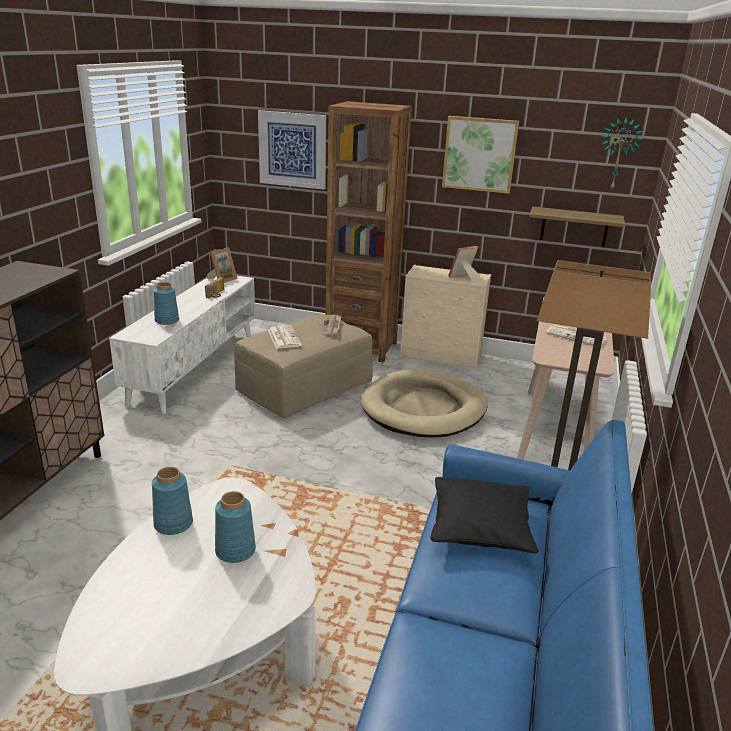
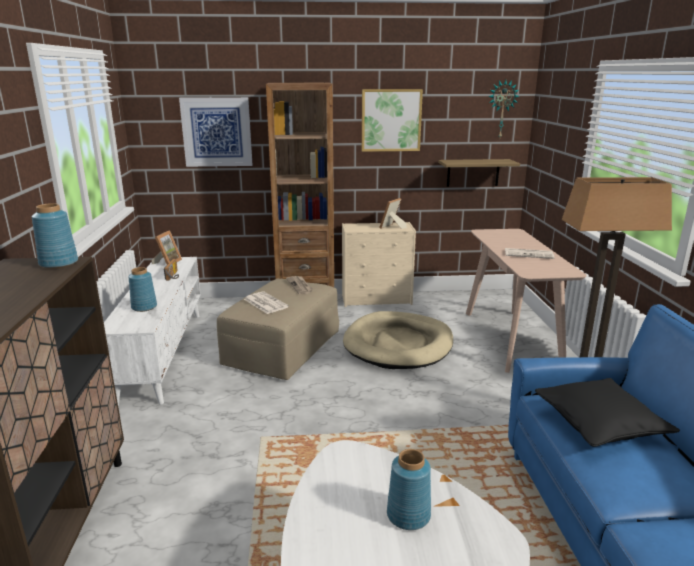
camera: 20 degrees left, 5 degrees down
(172, 524) = (320, 508): blue vase -> blue vase (58, 263)

